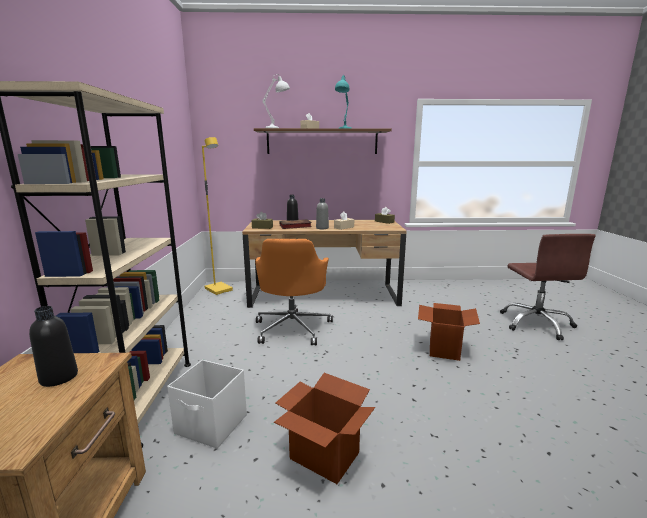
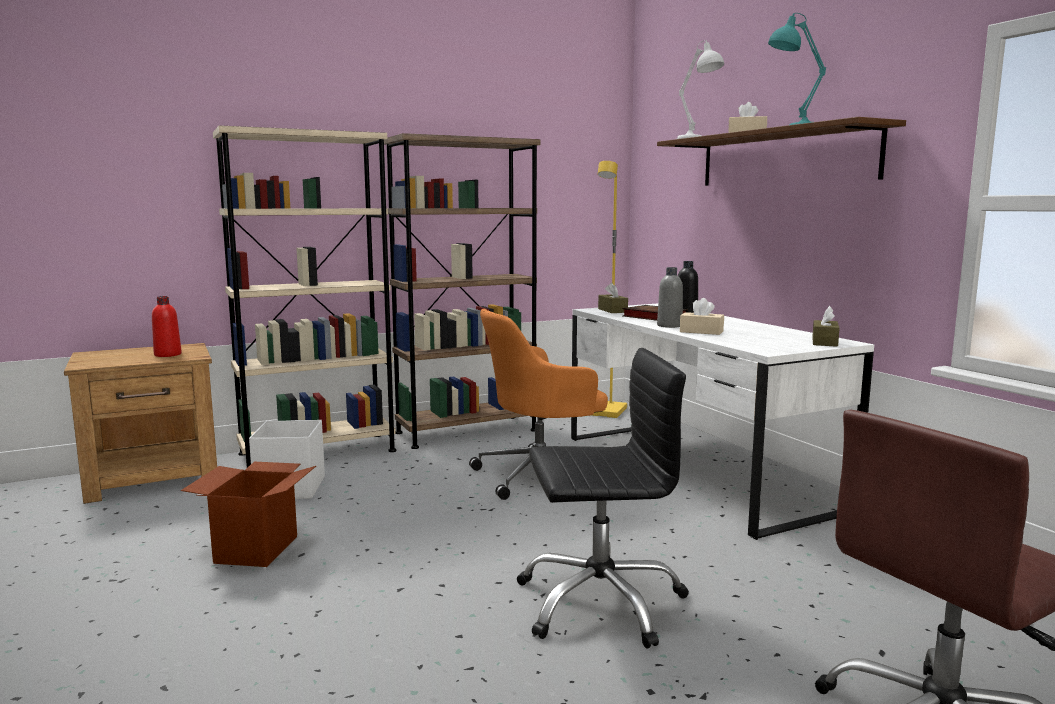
camera: 65 degrees right, 5 degrees down
(59, 377) = (167, 354): black bottle -> red bottle
(189, 332) = (466, 431): none -> brown bookcase
(324, 295) = (694, 471): brown desk -> white desk
(444, 349) = (600, 602): cardboard box -> black office chair

